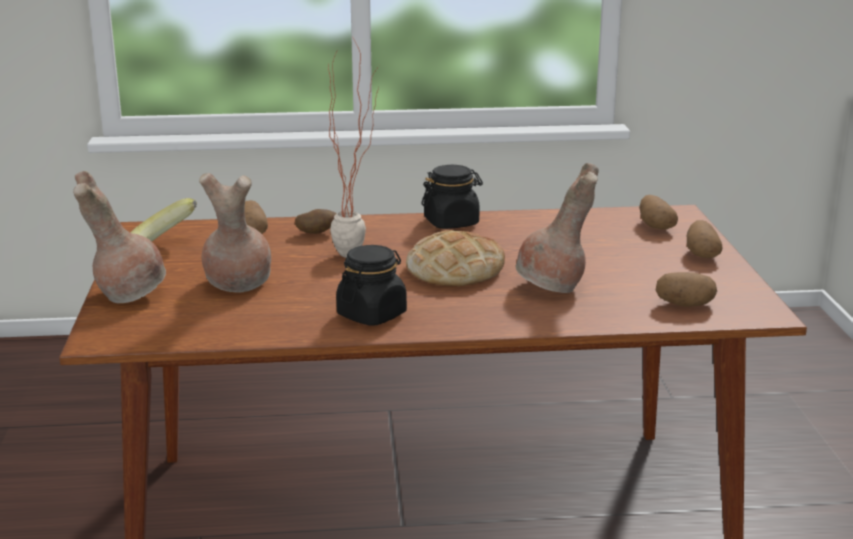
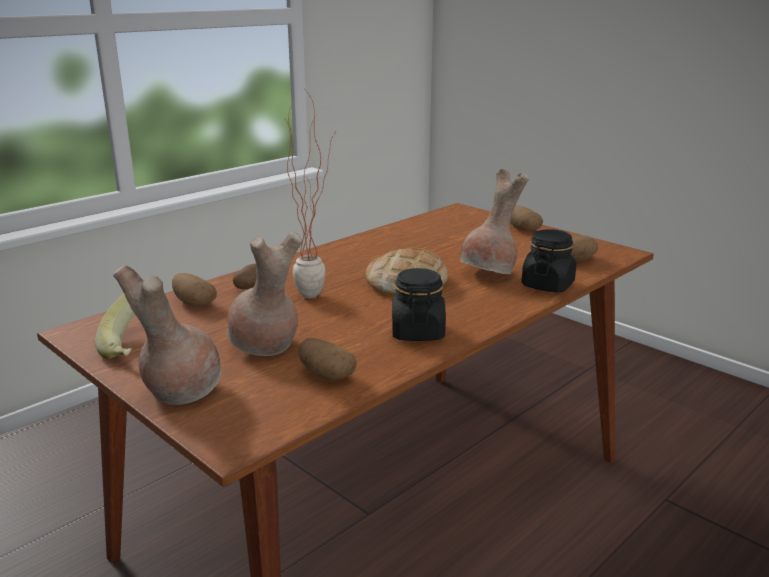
camera: 40 degrees left, 0 degrees up
(451, 222) = (336, 252): black jar -> black jar (547, 285)
(655, 226) = (464, 220): potato -> potato (325, 375)

